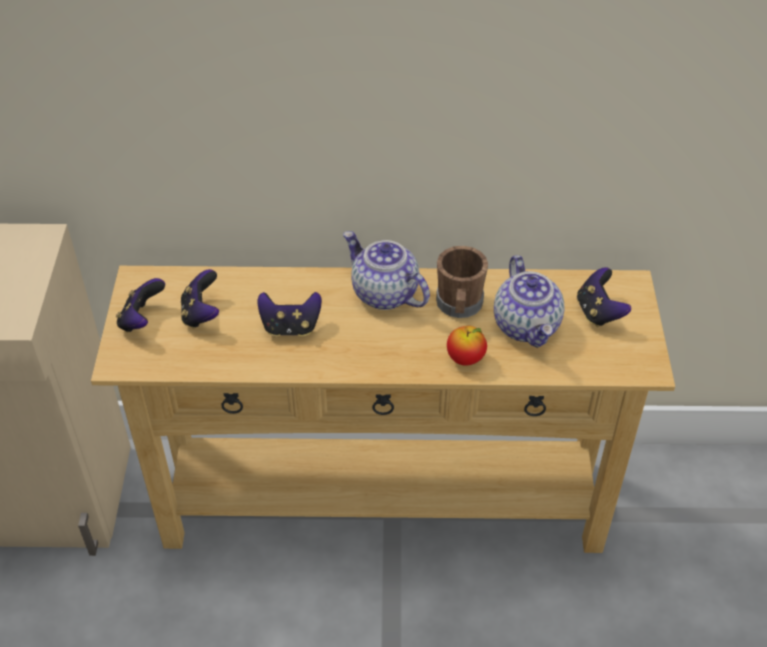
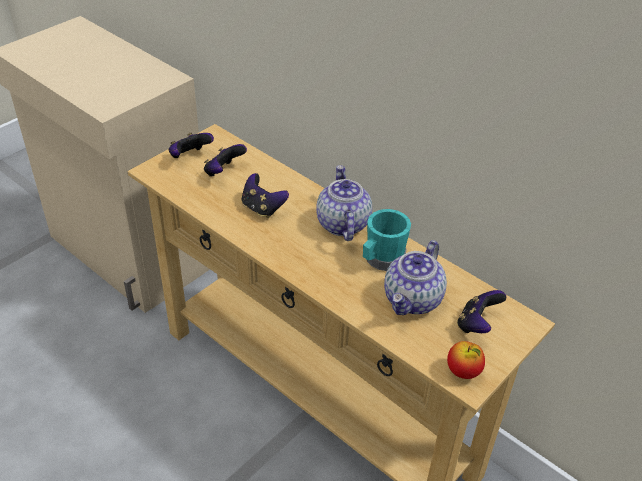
camera: 40 degrees right, 5 degrees down
(459, 306) = (381, 260): brown mug -> turquoise mug
(465, 359) = (345, 292): apple -> apple (463, 372)

